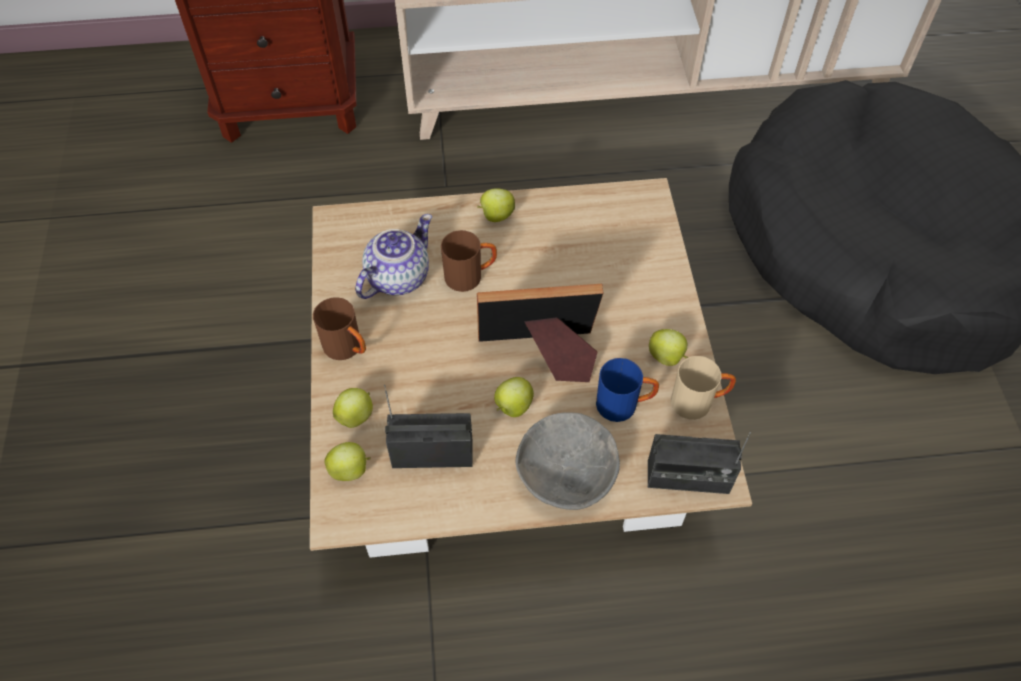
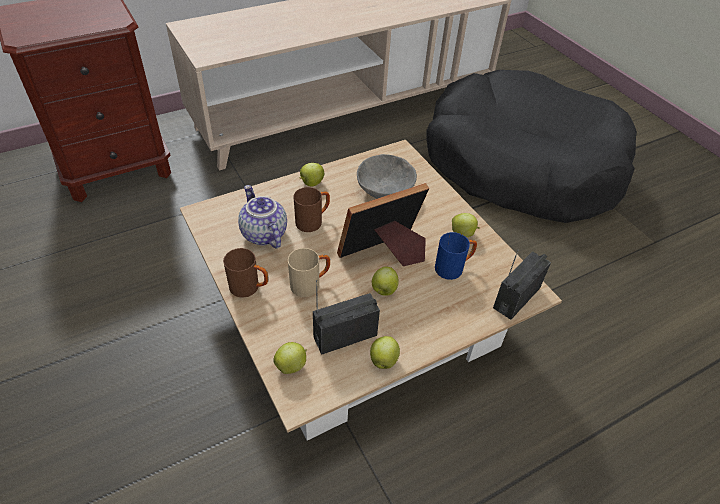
camera: 25 degrees left, 10 degrees down
(356, 416) = (277, 329): apple -> apple (383, 360)
(397, 276) = (263, 234): teapot -> teapot turned 45 degrees counterclockwise
(567, 473) = (441, 319): grey bowl -> grey bowl (385, 189)
(688, 477) = (516, 297): radio -> radio turned 150 degrees clockwise
(699, 402) = (496, 253): beige mug -> beige mug (310, 284)

